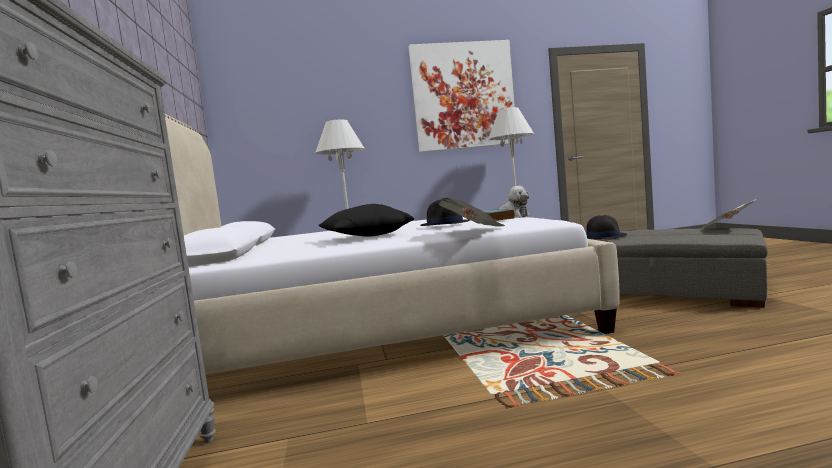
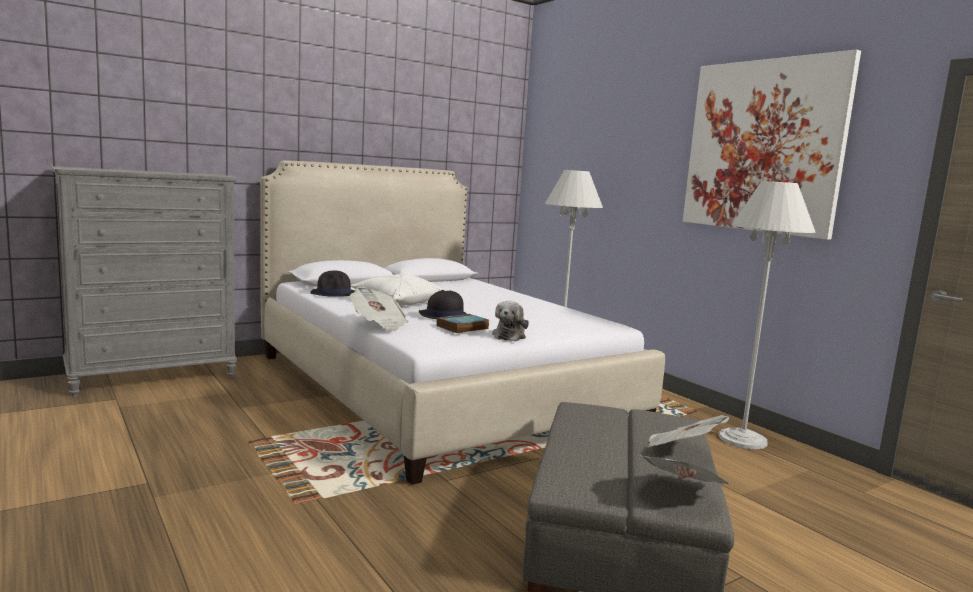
camera: 65 degrees right, 5 degrees up
(365, 237) = (397, 302): black pillow -> white pillow
(603, 236) = (606, 415): black hat -> black hat (334, 293)
(659, 229) = (682, 450): none -> newspaper

